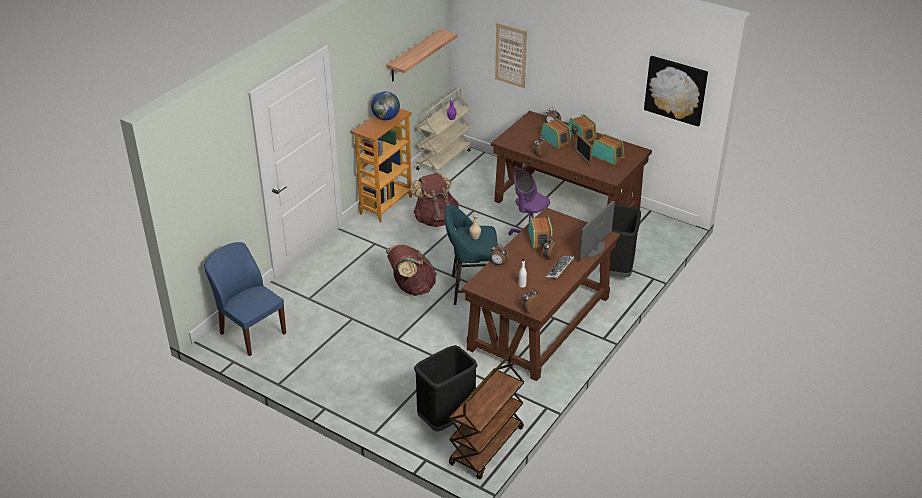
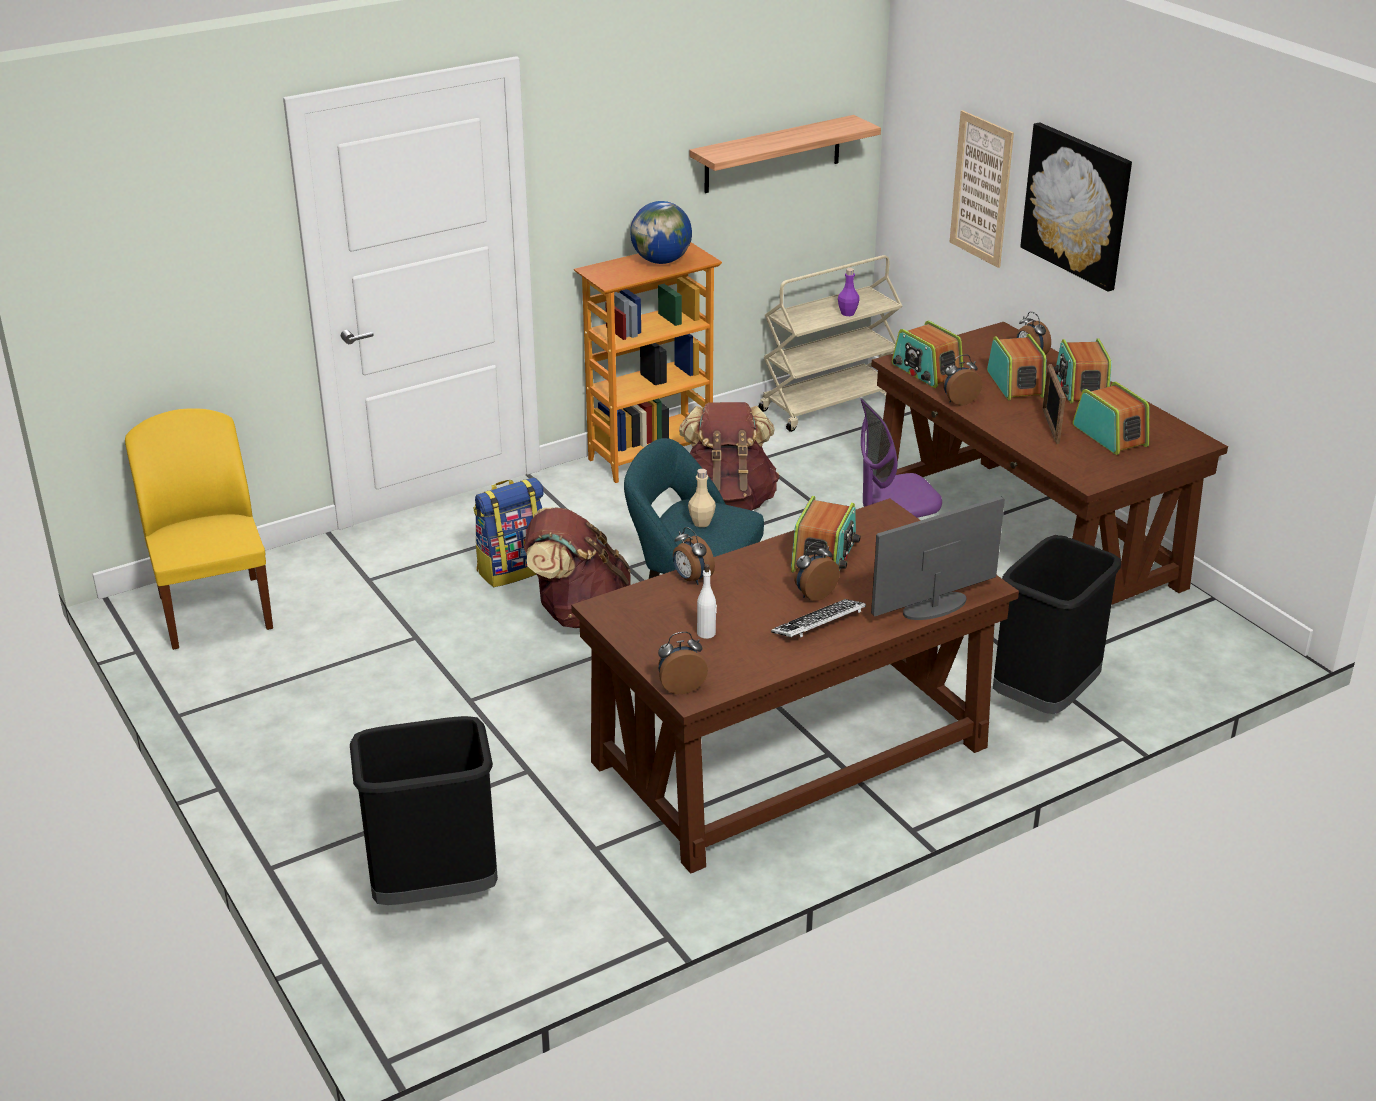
camera: 25 degrees right, 5 degrees down
(252, 332) = (215, 610): blue chair -> yellow chair
(368, 275) = (513, 569): none -> backpack
(487, 447) = (471, 978): brown cart -> none
(517, 143) = (926, 371): none -> radio
(676, 90) = (1292, 298): picture -> picture (1077, 205)

